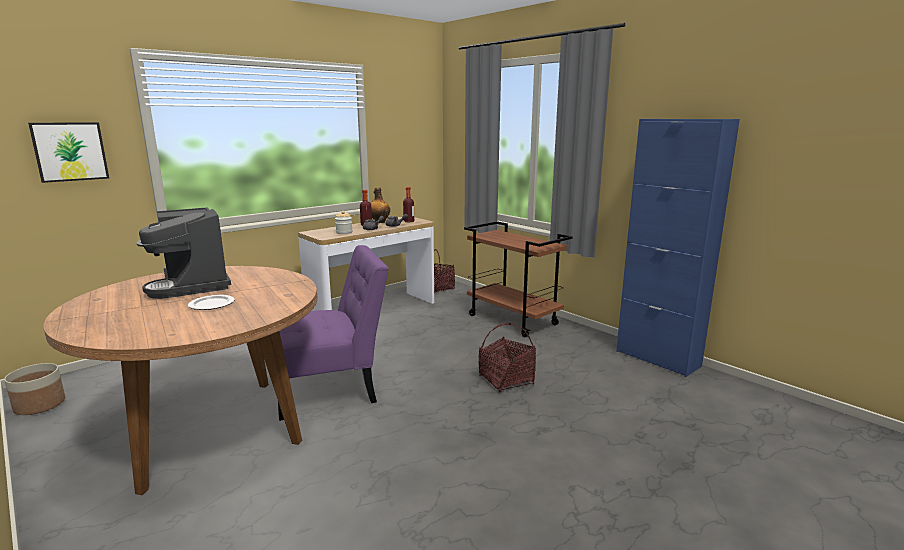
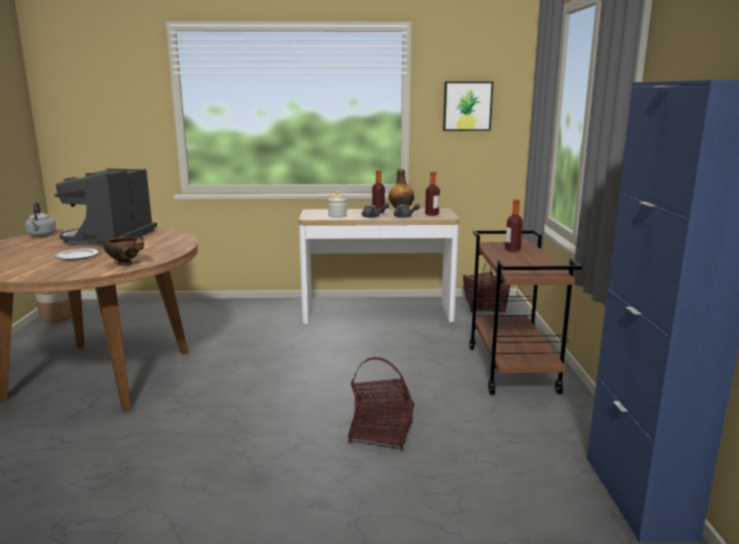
camera: 40 degrees right, 0 degrees up
(70, 151) = (116, 114): picture -> picture (467, 106)
(93, 299) = (41, 235): none -> grey kettle
(287, 298) = (126, 264): none -> bowl
(331, 389) = (220, 375): purple chair -> none
(500, 236) = (512, 250): none -> bottle

